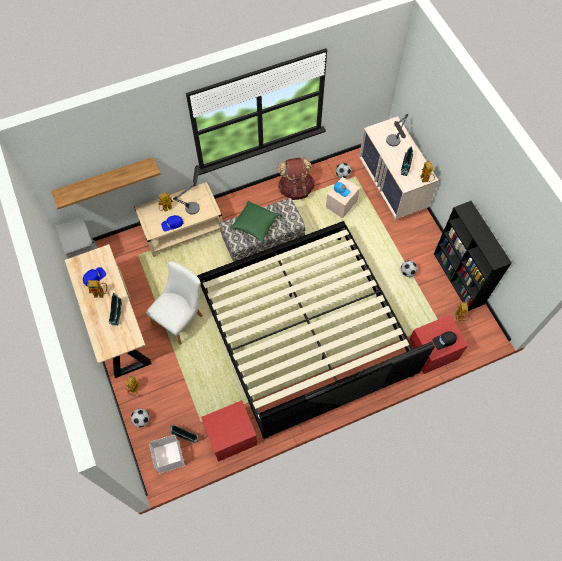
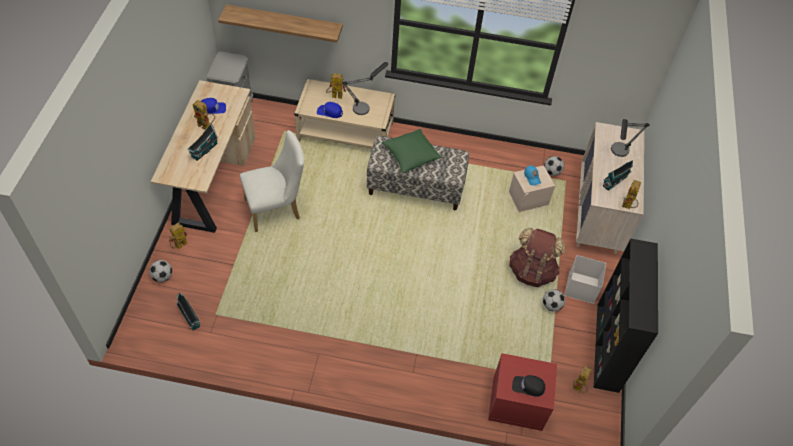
camera: 30 degrees right, 10 degrees down
(169, 457) = (158, 327): white storage box -> white storage box (582, 288)
(231, 437) = (232, 348): red nightstand -> none
(295, 189) = (490, 158): brown backpack -> brown backpack (532, 271)
(305, 331) = (391, 296): bed -> none

